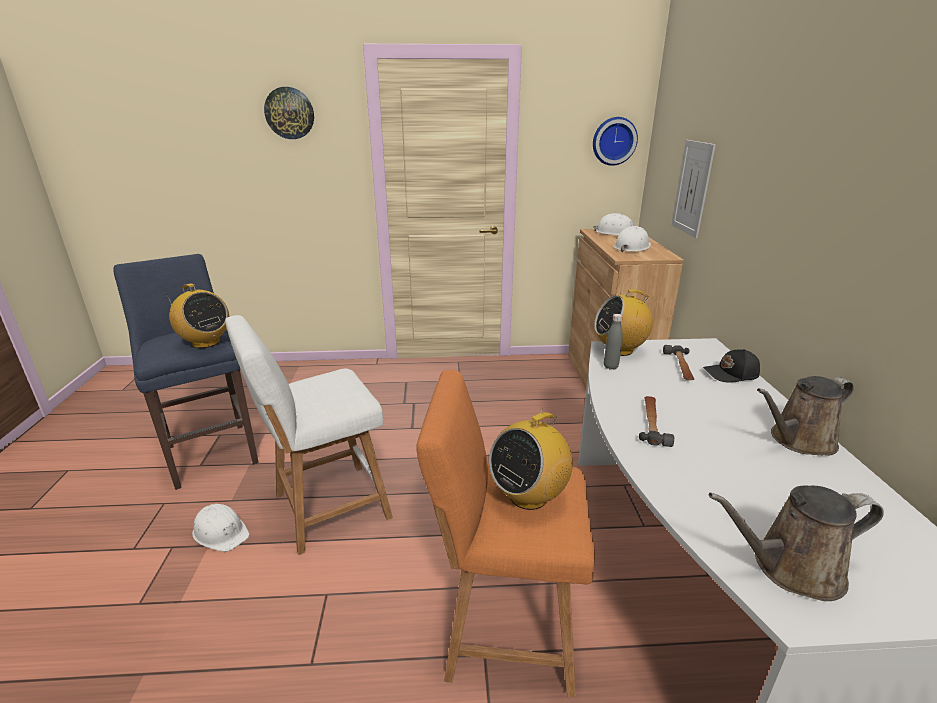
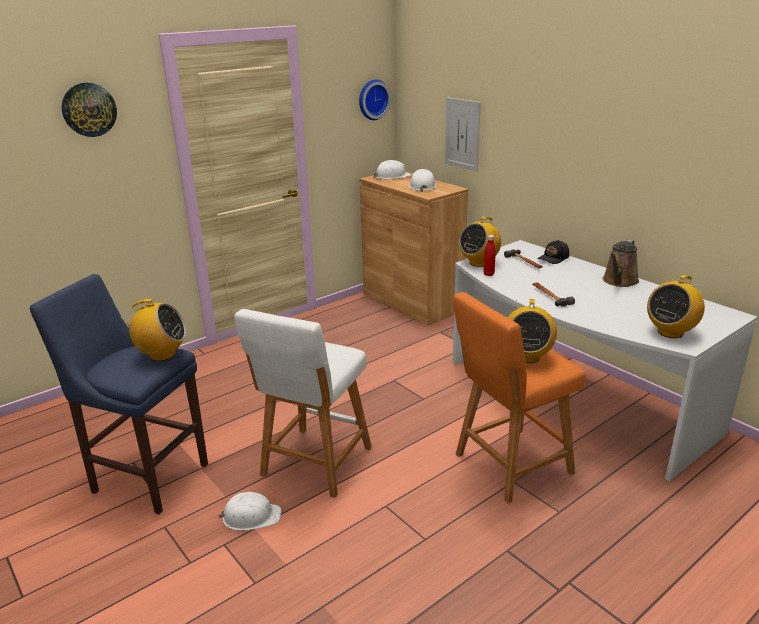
camera: 35 degrees left, 0 degrees up
(610, 367) = (488, 274): grey bottle -> red bottle
(790, 568) = (670, 332): brown watering can -> radio

